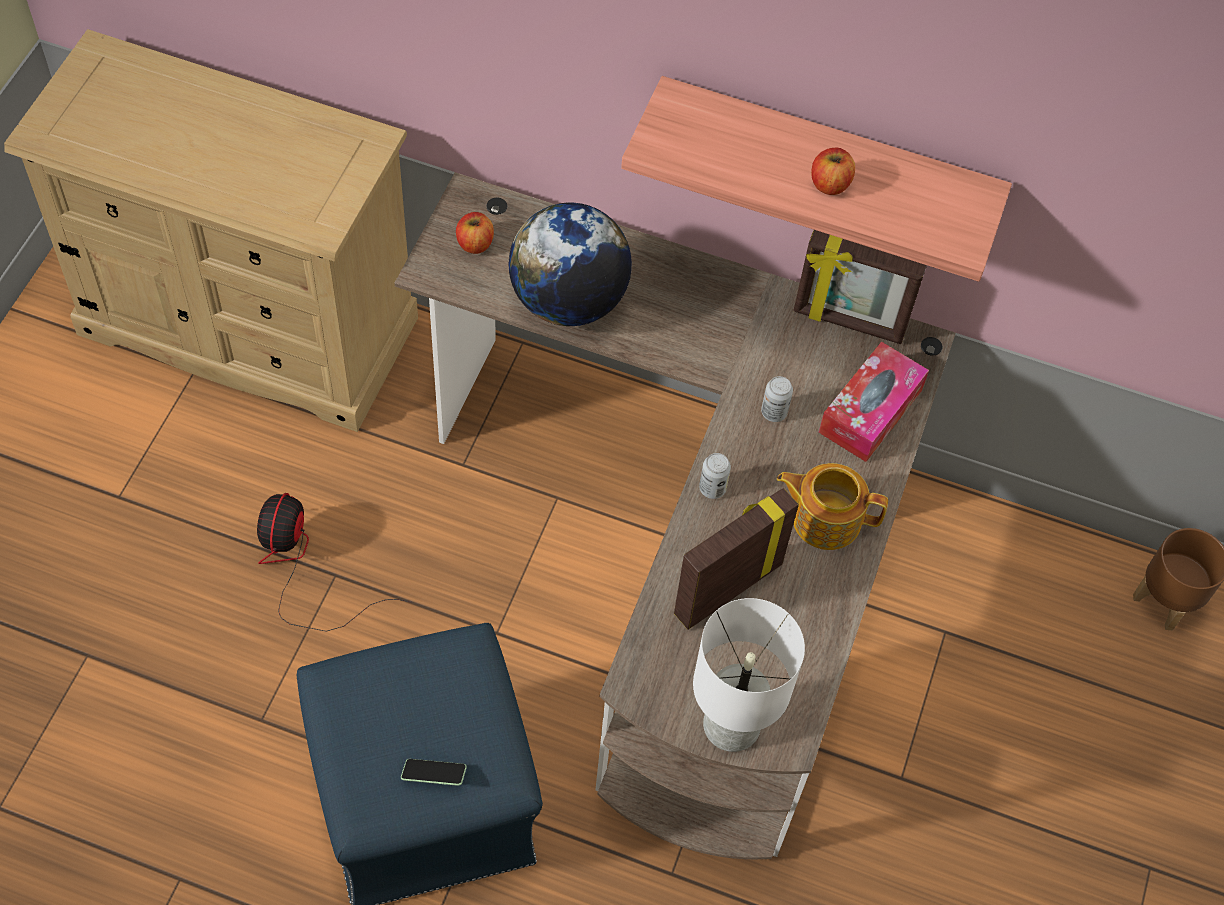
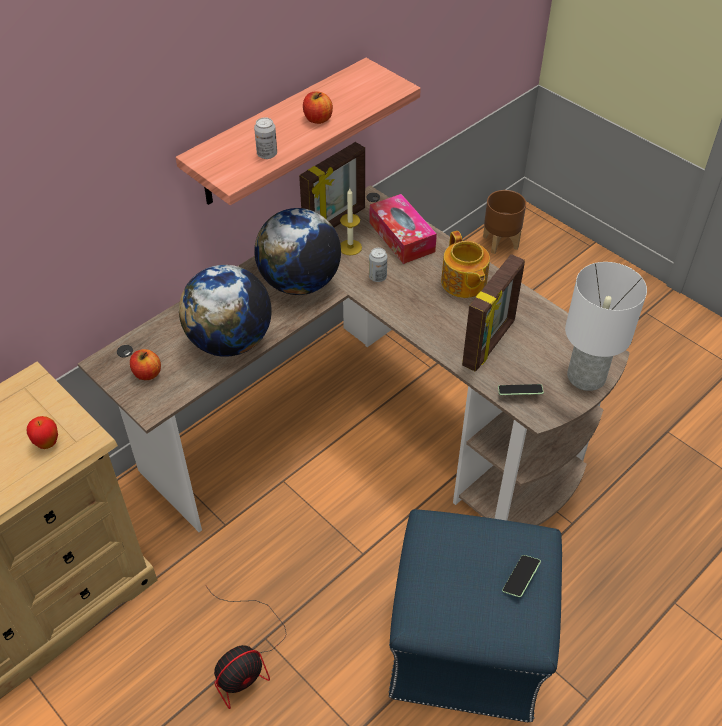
camera: 60 degrees left, 10 degrees down
(300, 198) = (47, 443): none -> apple
(302, 567) = (246, 658): fan -> fan turned 75 degrees counterclockwise
(656, 652) = (519, 394): none -> phone
(710, 330) = (299, 283): none -> globe
(712, 488) = (415, 324): can -> can (267, 154)
(726, 588) = (490, 344): picture frame -> picture frame turned 135 degrees counterclockwise
(811, 359) = (350, 247): none -> candle
(824, 518) = (463, 283): teapot -> teapot turned 60 degrees counterclockwise

